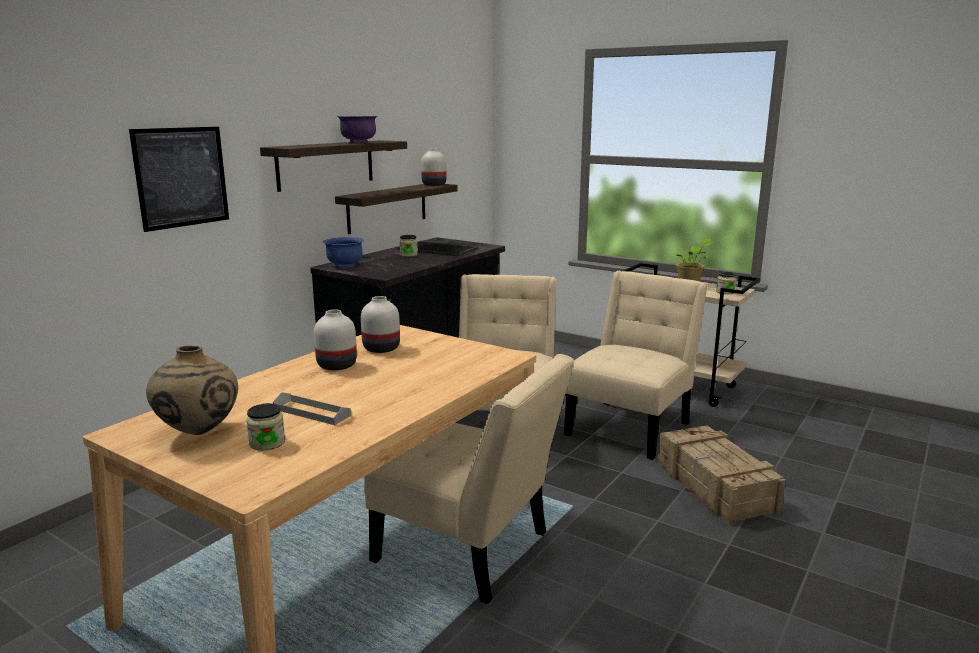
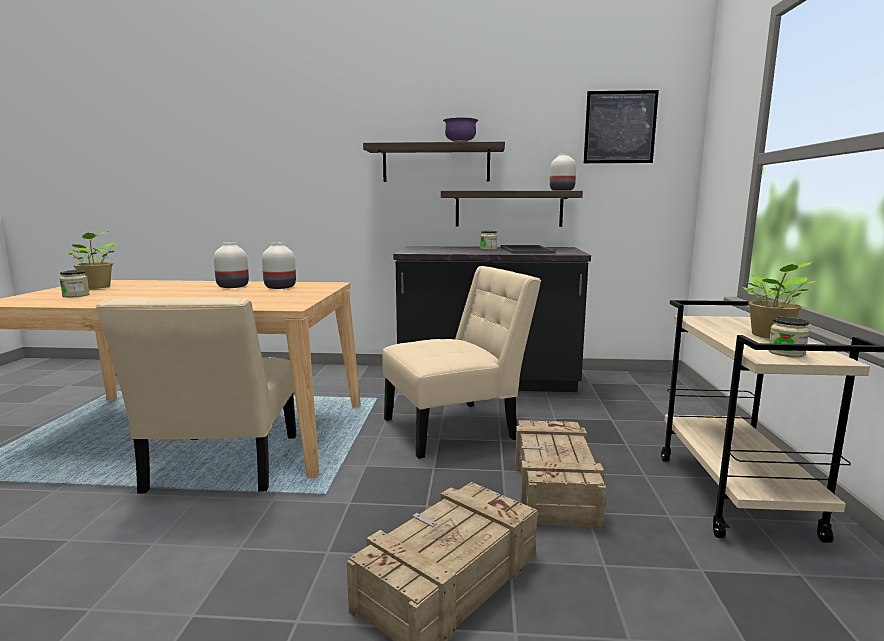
camera: 60 degrees right, 5 degrees down
(181, 177) = (304, 164): picture -> picture (620, 127)
(198, 432) = (96, 287): beige vase -> potted plant
(311, 412) = (132, 294): grey tray -> none
(345, 265) = (423, 247): blue bowl -> none
(631, 426) = (553, 488): beige chair -> crate

